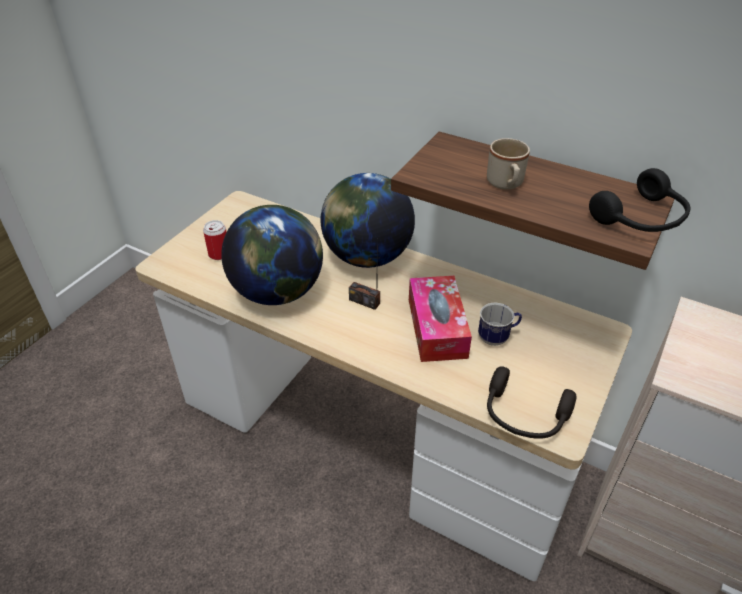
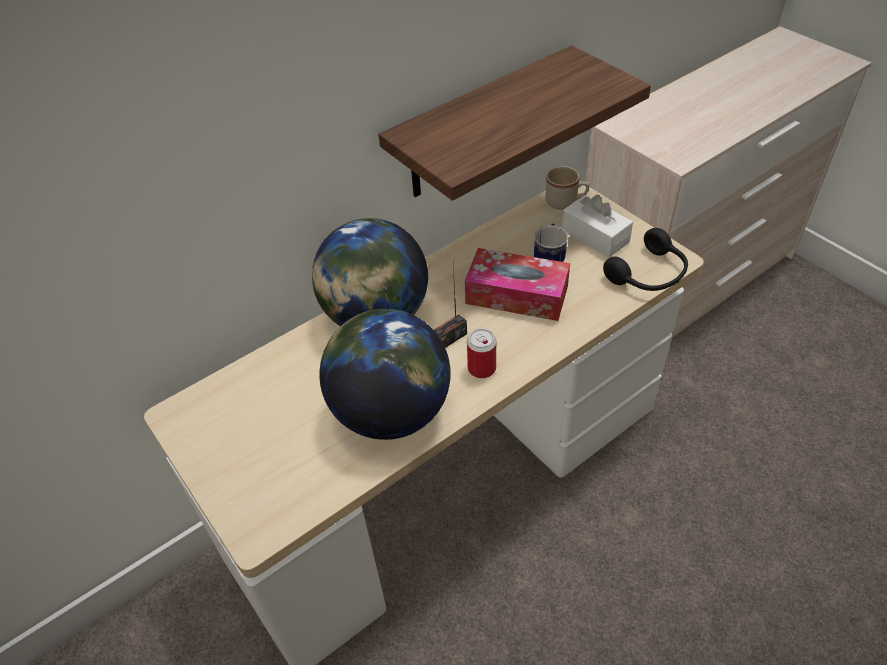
camera: 65 degrees left, 5 degrees up
(219, 254) = (279, 459): can -> can (481, 368)
(506, 184) = (508, 121): beige mug -> beige mug (565, 202)
(552, 363) = (595, 236): none -> white tissue box
(642, 219) = (600, 71): black headphones -> none

